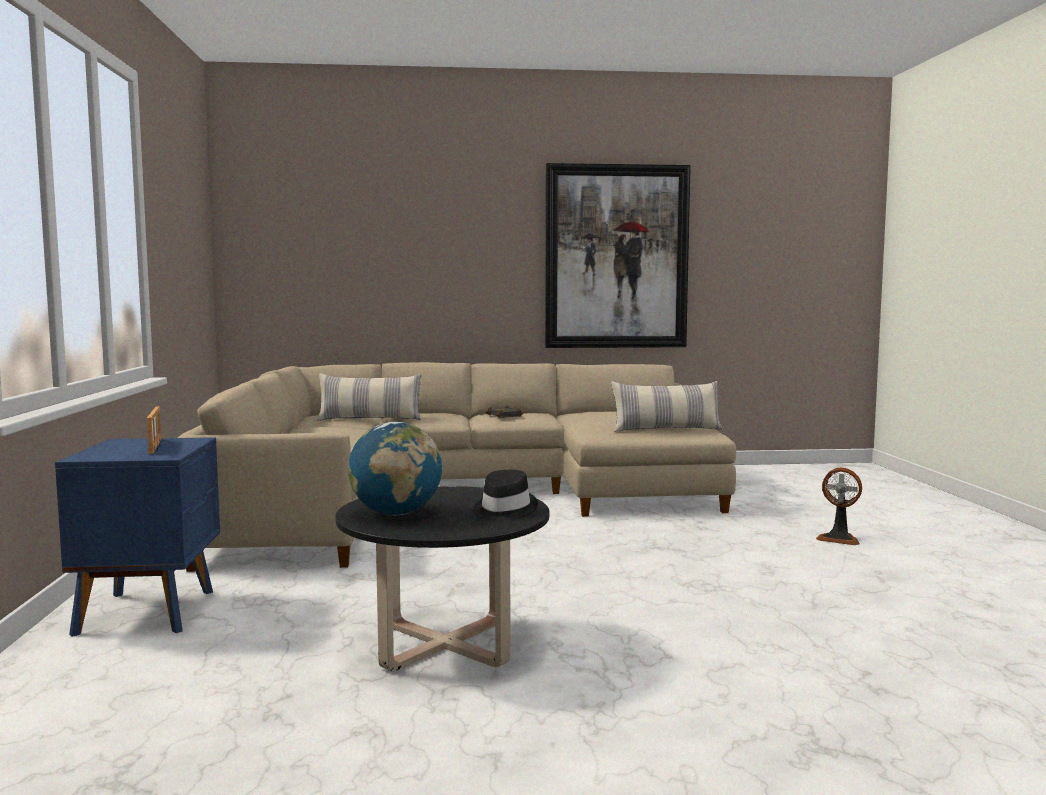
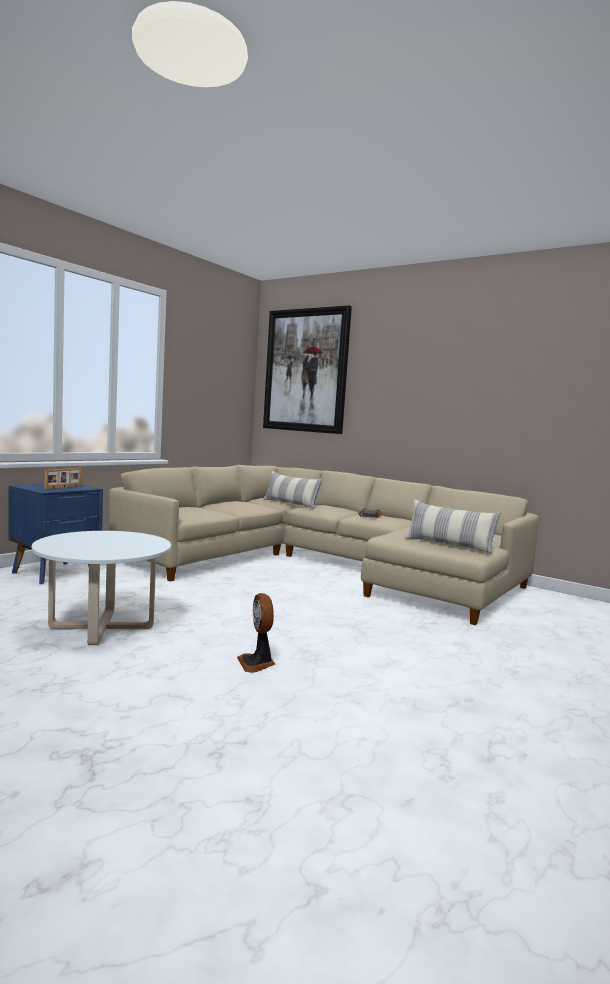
camera: 40 degrees right, 0 degrees up
(396, 513) = (80, 539): globe -> none
(445, 644) = (102, 627): black coffee table -> white coffee table
(503, 511) = (121, 551): black hat -> none
(616, 257) = (500, 405): picture -> picture (306, 370)
(839, 539) = (513, 669): fan -> fan (257, 663)

